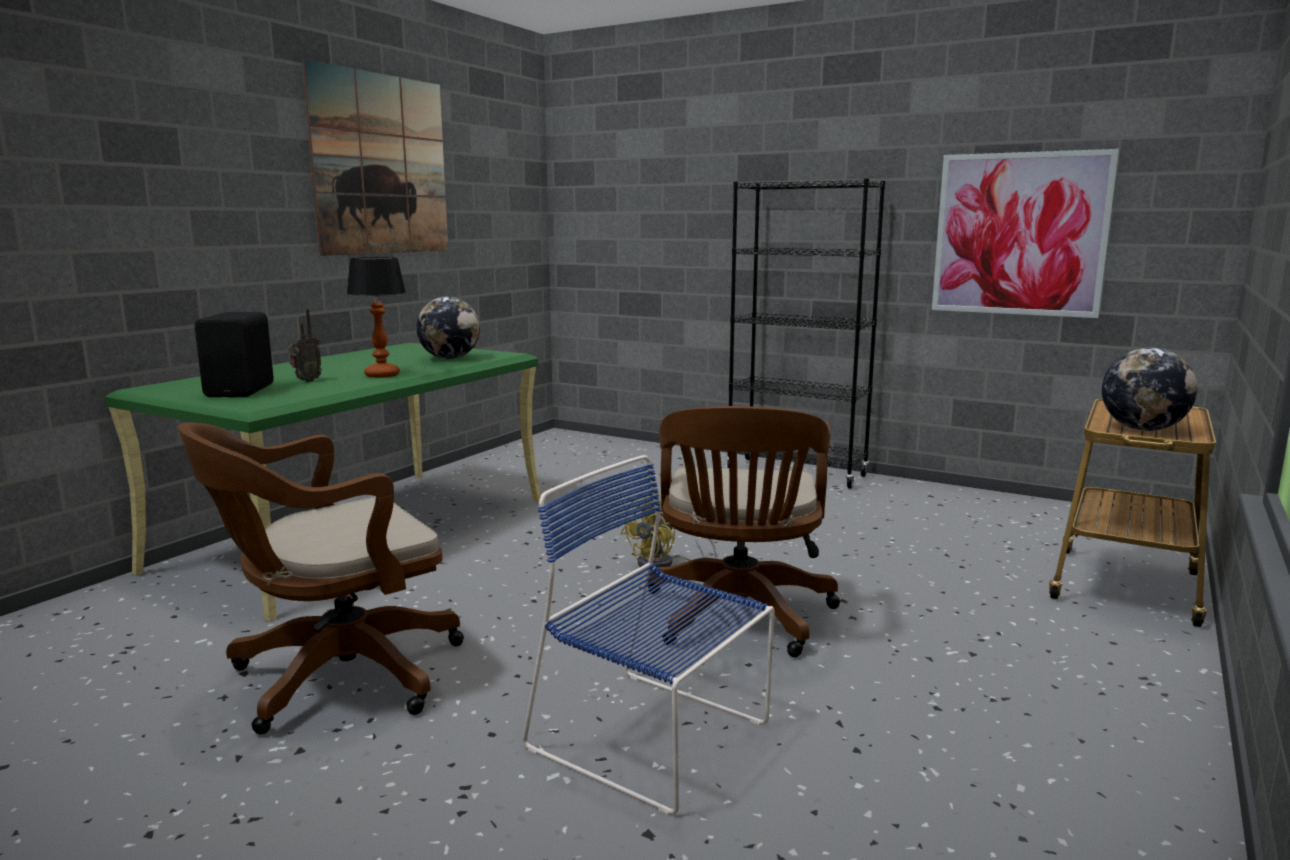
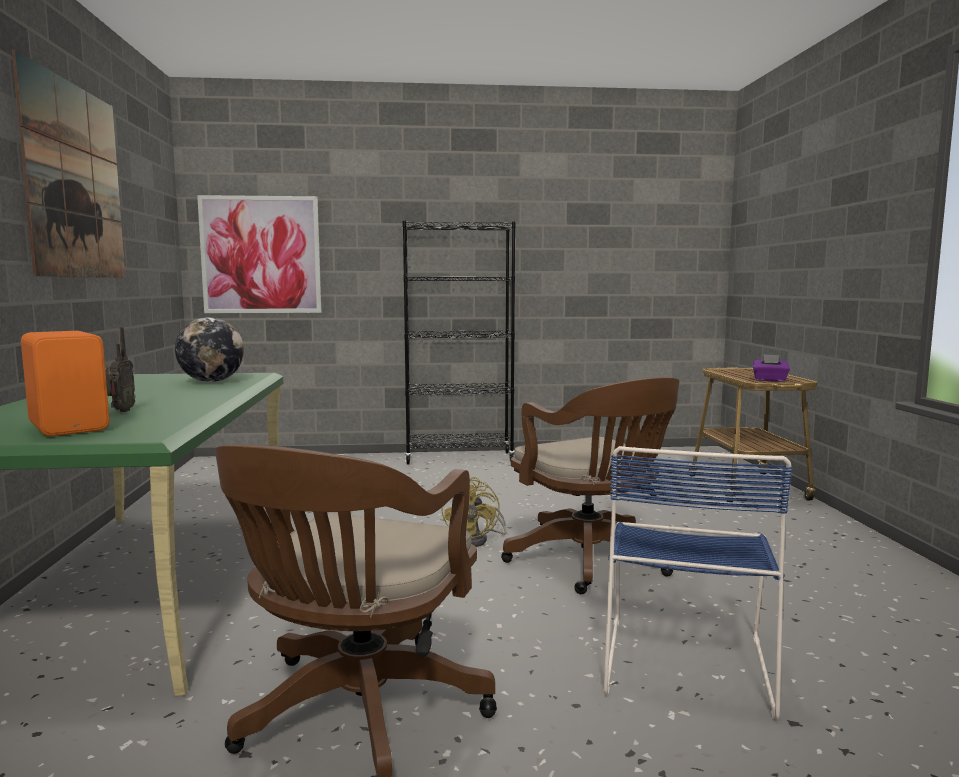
camera: 35 degrees left, 5 degrees down
(242, 391) = (71, 427): black speaker -> orange speaker
(381, 375) = (191, 399): table lamp -> none
(655, 739) = (686, 660): blue chair -> blue chair turned 75 degrees counterclockwise
(1019, 234) = (601, 265): picture -> picture (261, 255)
(1142, 429) = (769, 380): globe -> purple tissue box

